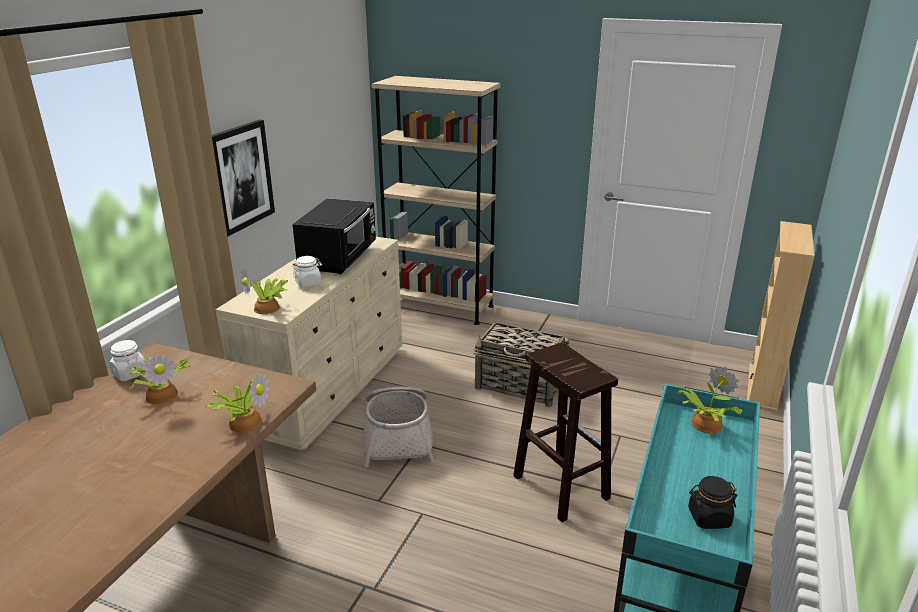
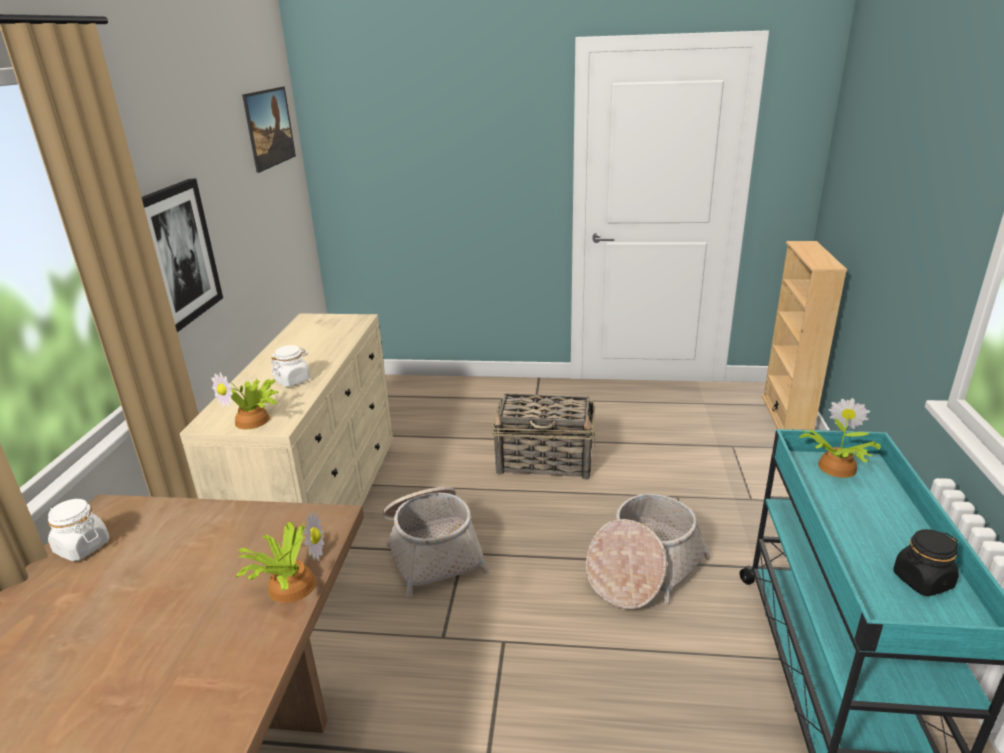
camera: 15 degrees left, 0 degrees up
(162, 394) = (147, 568): potted plant -> none
(340, 92) = (273, 146): none -> picture
(340, 258) = (318, 345): black microwave -> none
(439, 306) = (415, 388): beige bookcase -> none
(559, 486) = (643, 569): brown stool -> basket

